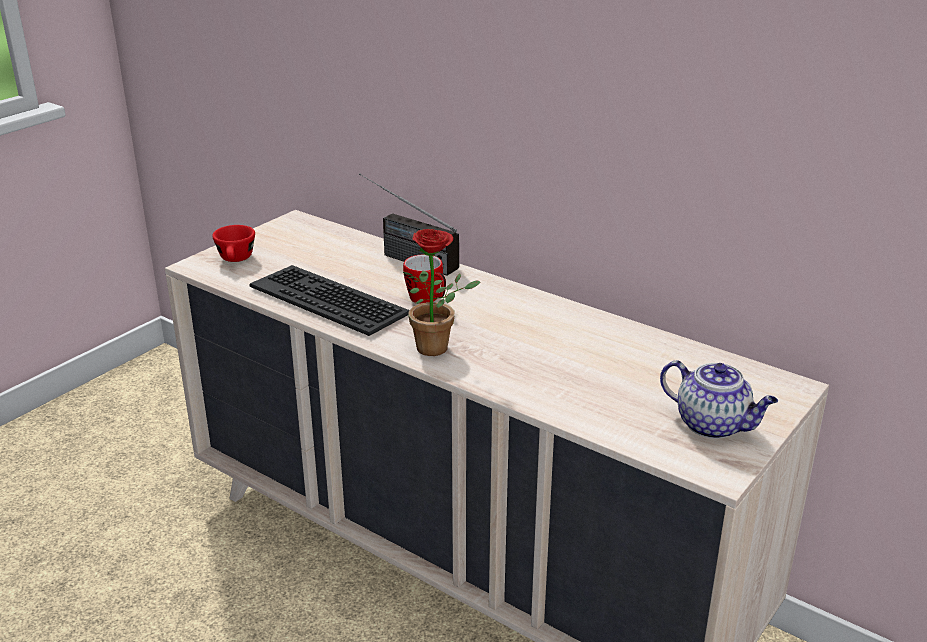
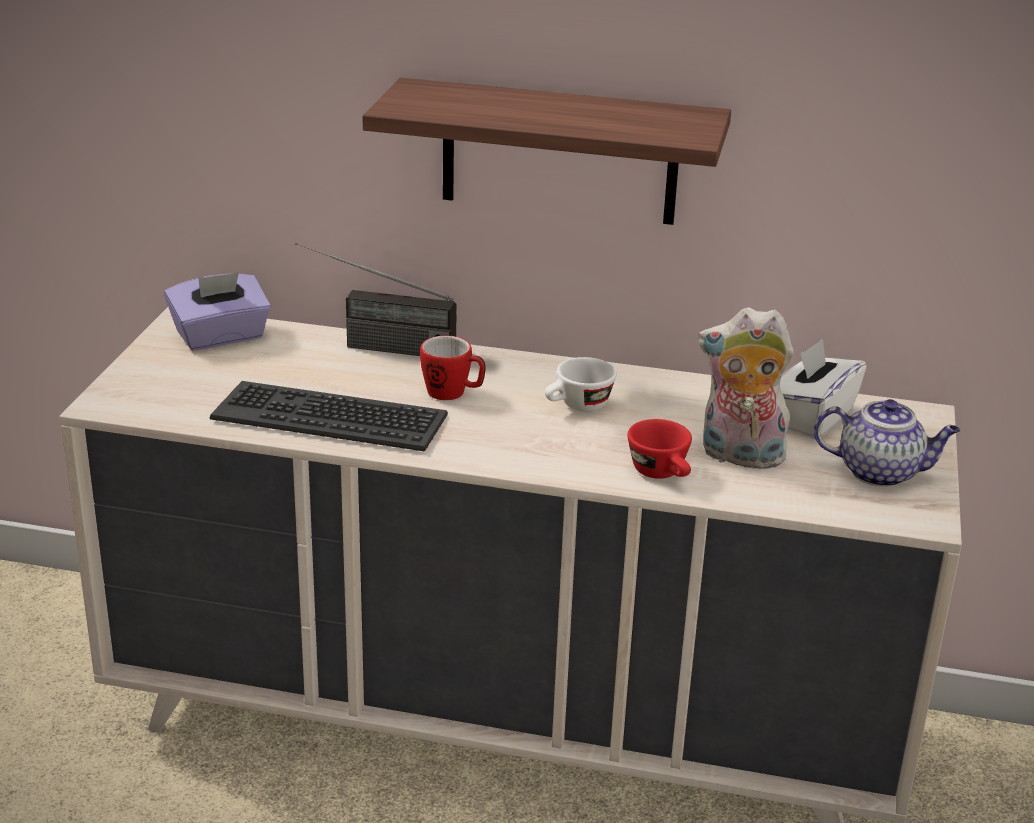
camera: 25 degrees left, 0 degrees up
(236, 260) = (153, 387): red cup -> red cup (663, 474)
(308, 234) = (220, 337): none -> purple tissue box
(439, 348) = (520, 449): potted plant -> none
(510, 325) = (577, 406): none -> white cup
(535, 125) = (559, 152): none -> shelf
(603, 388) = (739, 457): none -> plush toy
(690, 370) = (811, 418): none -> white tissue box

